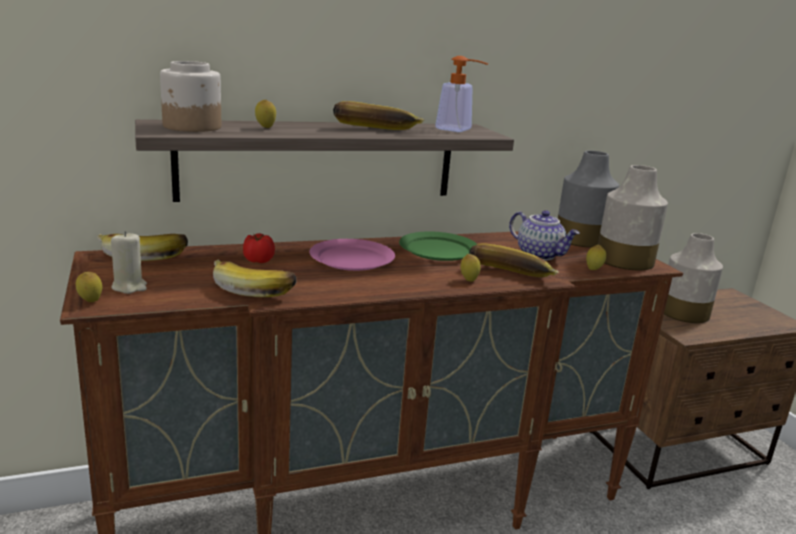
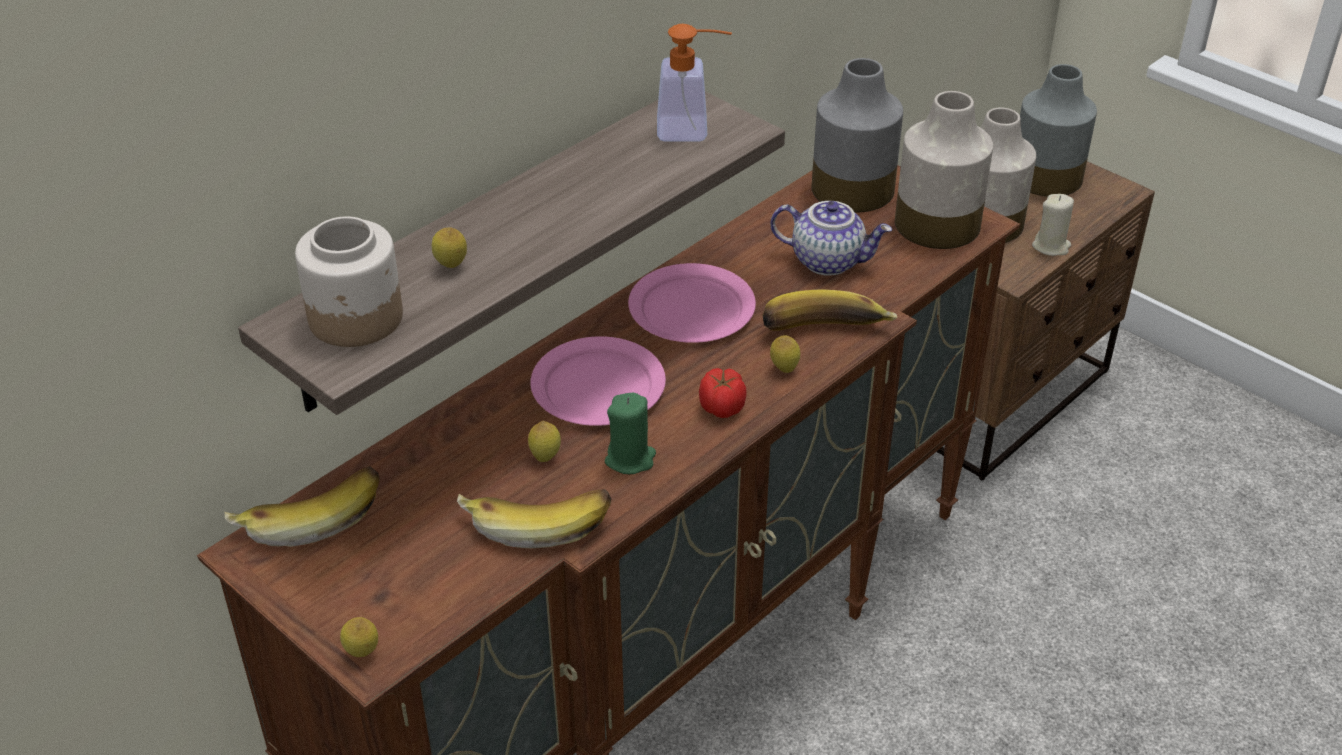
camera: 25 degrees left, 20 degrees up
(129, 287) = (375, 598): beige candle -> beige candle (1051, 246)
(257, 261) = (479, 453): tomato -> tomato (722, 408)
(336, 284) = (630, 459): none -> green candle
(376, 131) = (597, 197): banana -> none
(438, 249) = (691, 308): green plate -> pink plate
(593, 269) = (914, 268): lemon -> lemon (545, 457)
(739, 306) = (1047, 176): none -> grey vase

